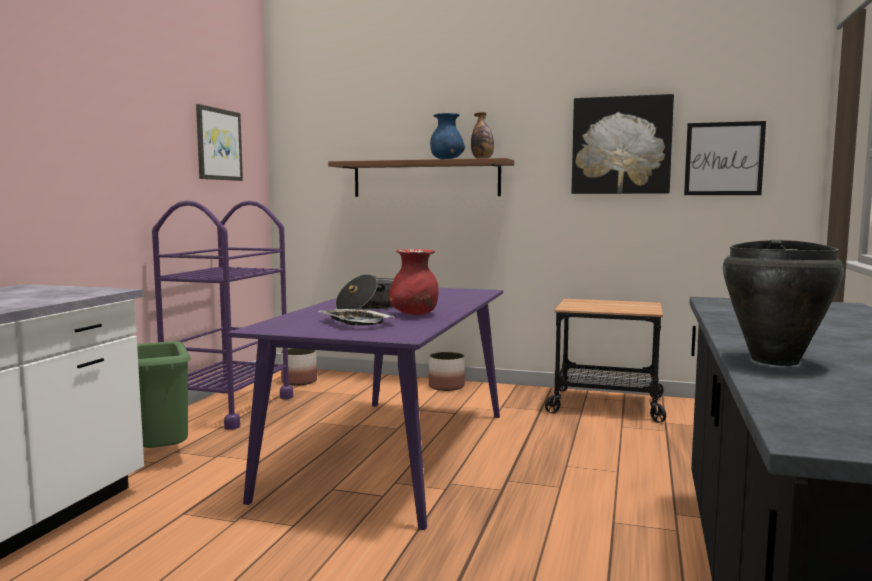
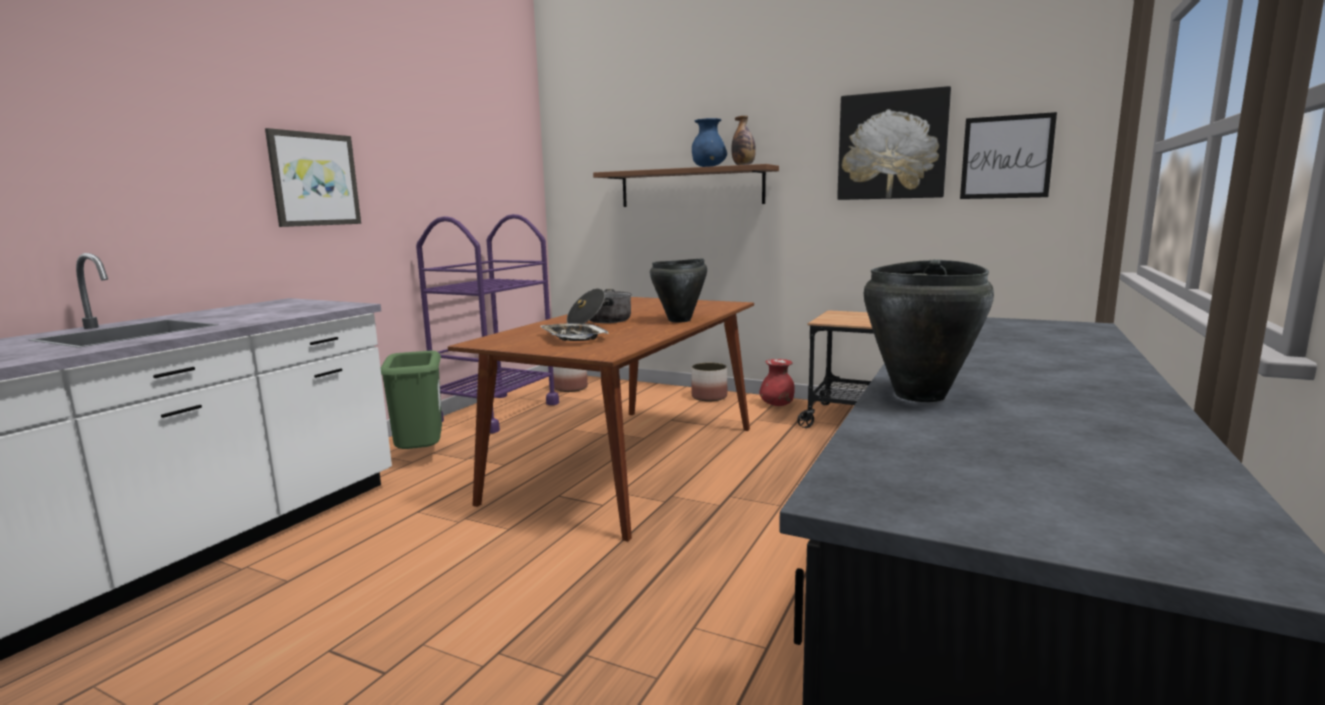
camera: 10 degrees right, 5 degrees up
(218, 144) = (487, 159): picture -> picture (314, 179)
(392, 452) = (629, 462): purple dining table -> brown dining table
(414, 314) = (638, 329): red vase -> red vase (777, 405)
(448, 306) = (680, 320): none -> black cooking pot

